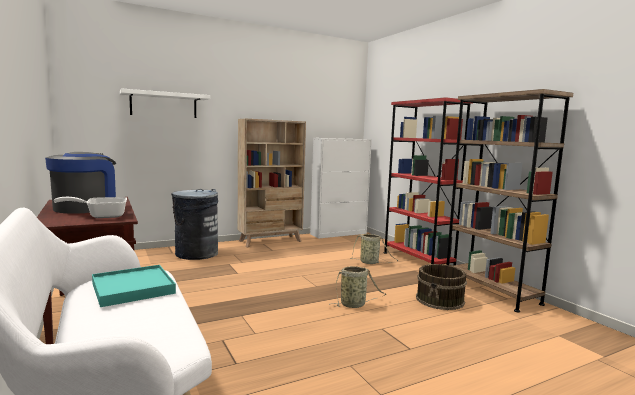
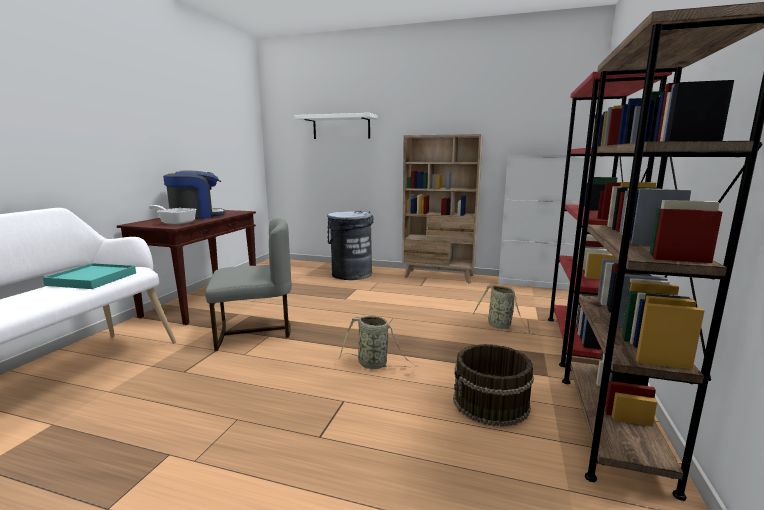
camera: 45 degrees right, 5 degrees up
(221, 317) = (254, 332): none -> grey chair

